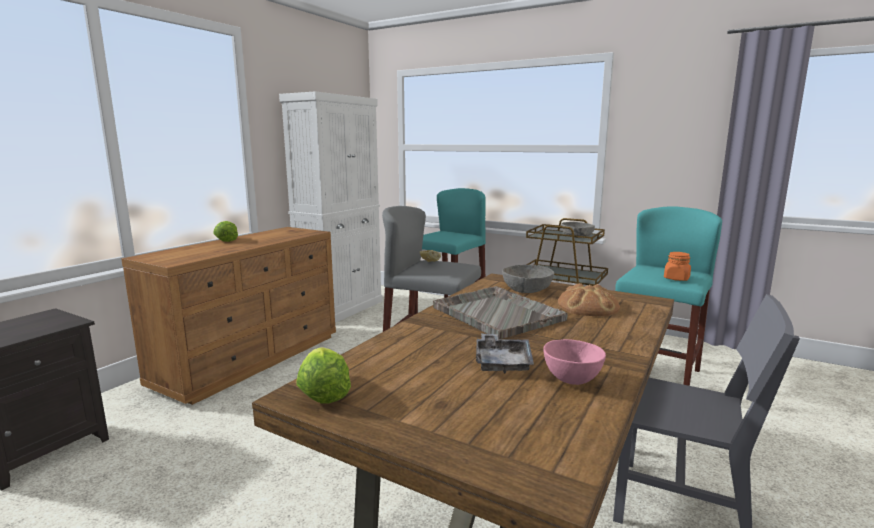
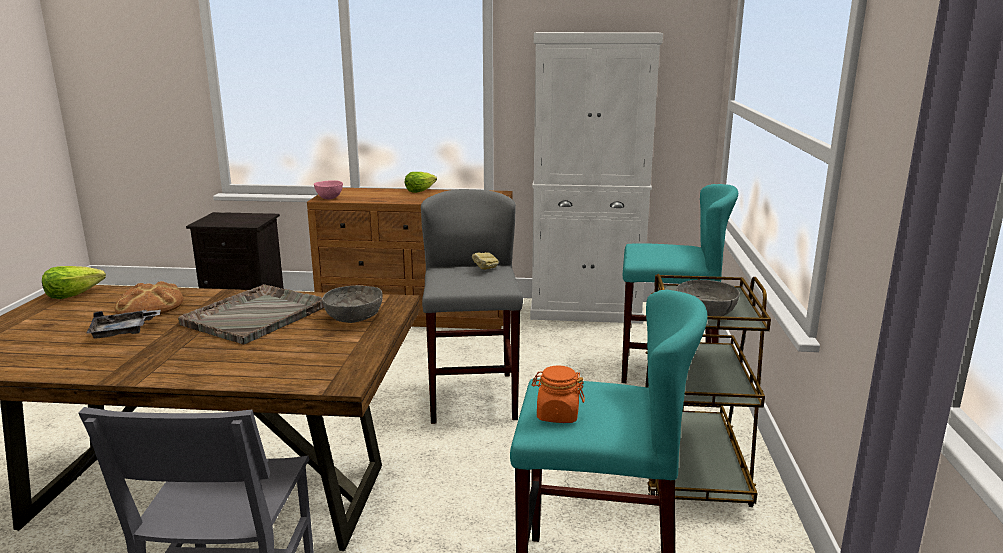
camera: 65 degrees right, 5 degrees up
(571, 379) = (83, 357): pink bowl -> pink bowl (329, 198)
(588, 306) = (298, 350): bread -> bread (150, 306)

